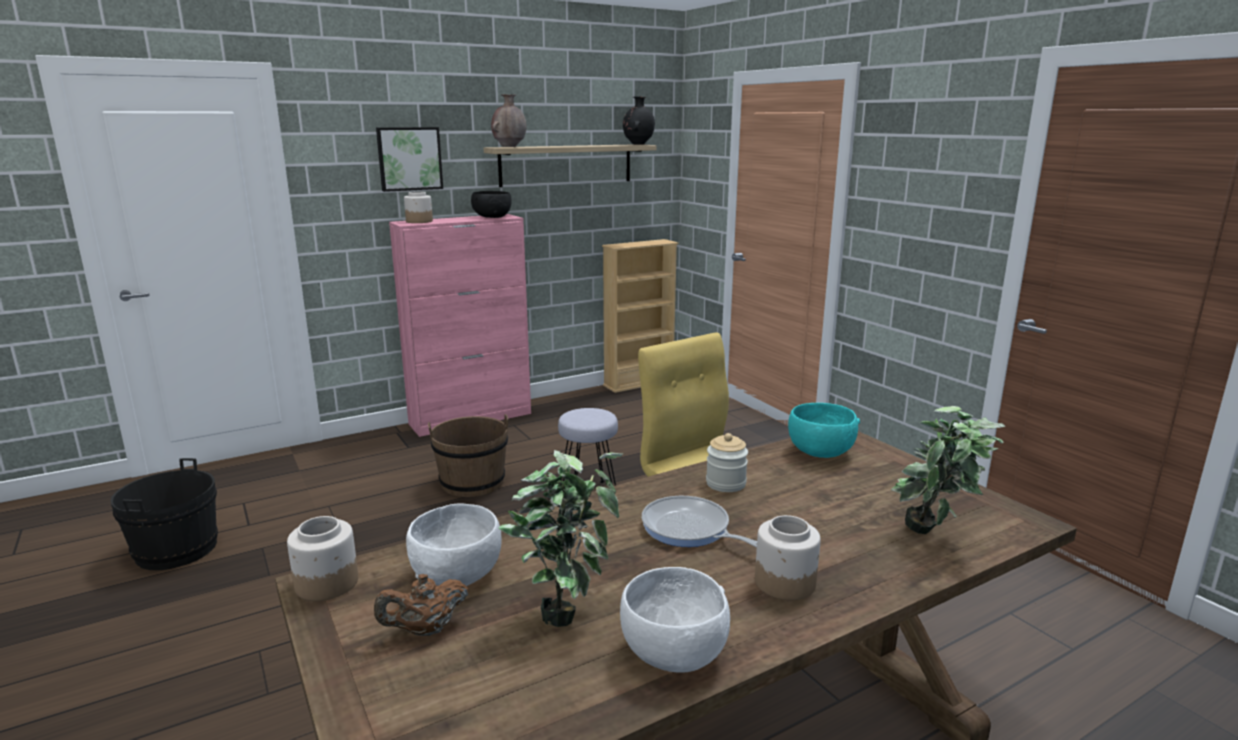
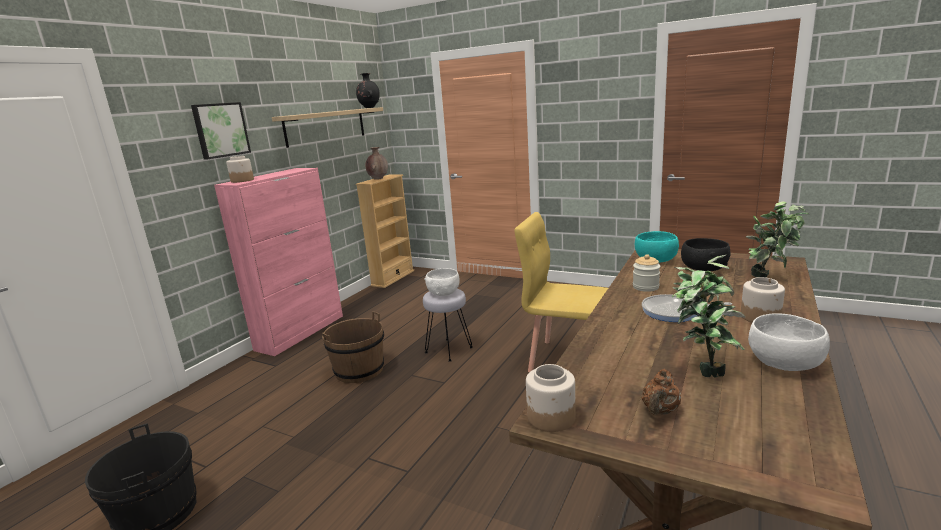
camera: 30 degrees left, 0 degrees up
(458, 574) = (613, 378): white bowl -> white bowl (443, 293)
(491, 217) = (292, 170): black bowl -> black bowl (703, 269)
(509, 147) = (294, 114): brown vase -> brown vase (378, 179)

